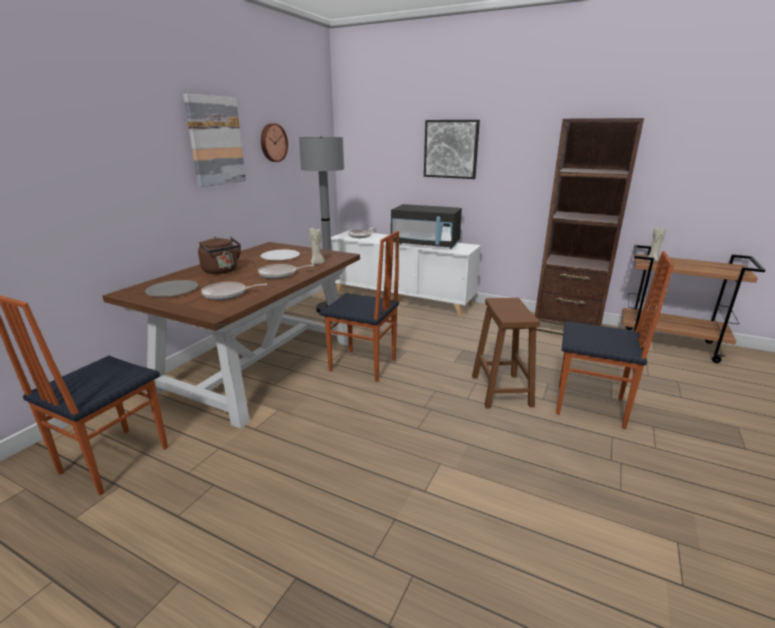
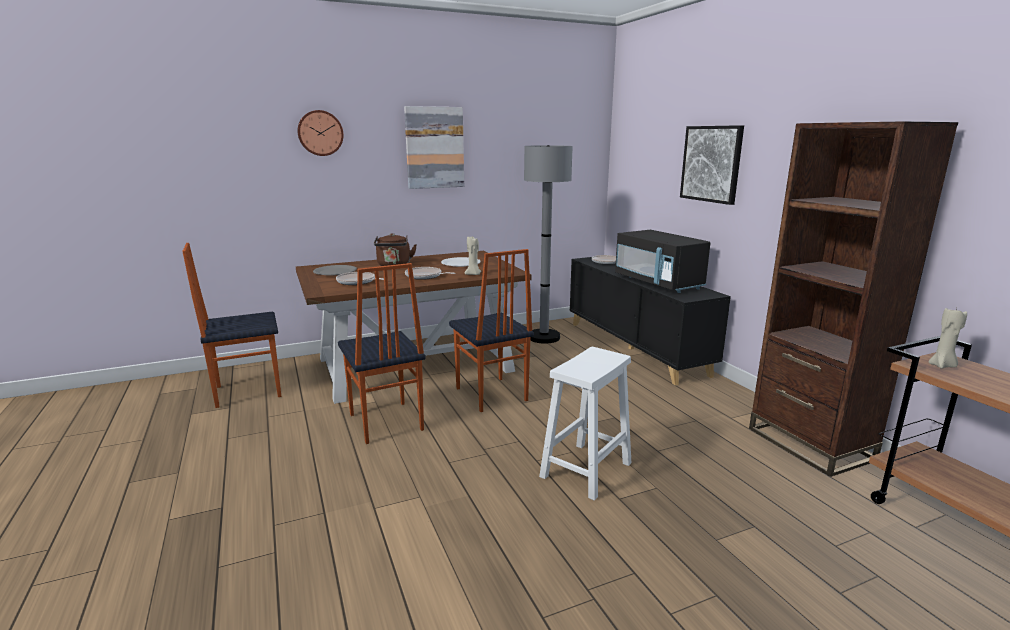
camera: 40 degrees right, 5 degrees down
(273, 142) = (509, 151): wall clock -> wall clock (320, 133)
(402, 299) = (635, 348): white cabinet -> black cabinet
(500, 390) = (586, 469): brown stool -> white stool
(590, 407) = (665, 534): chair -> chair (385, 423)

